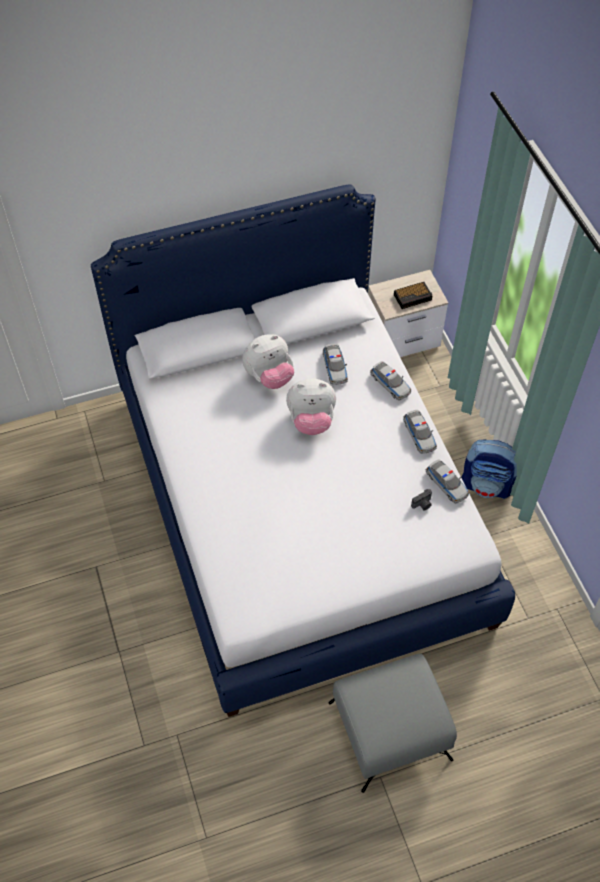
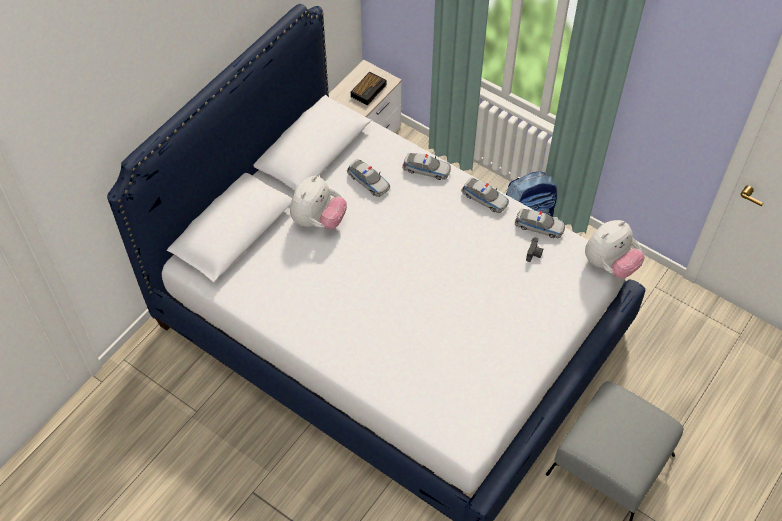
camera: 35 degrees left, 0 degrees up
(311, 421) = (386, 237): plush toy -> plush toy (610, 264)

